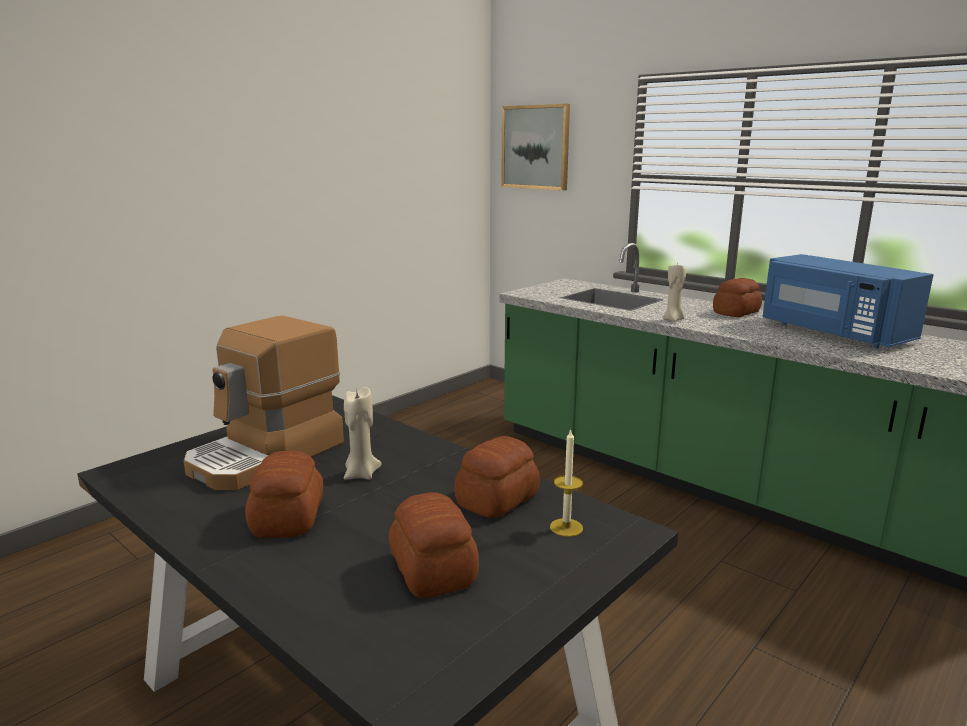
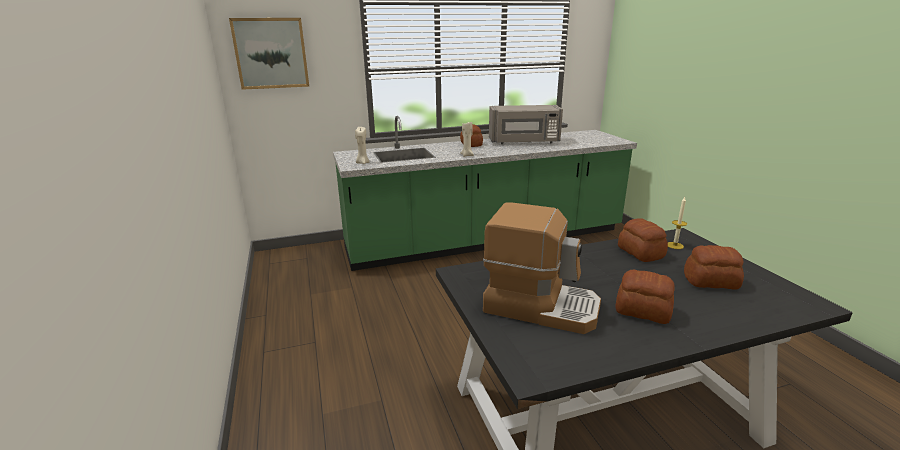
camera: 60 degrees left, 5 degrees up
(267, 455) = (540, 306): coffee machine -> coffee machine turned 45 degrees counterclockwise
(361, 474) = (591, 280): beige candle -> beige candle (362, 163)
(832, 333) = (524, 142): blue microwave -> grey microwave

